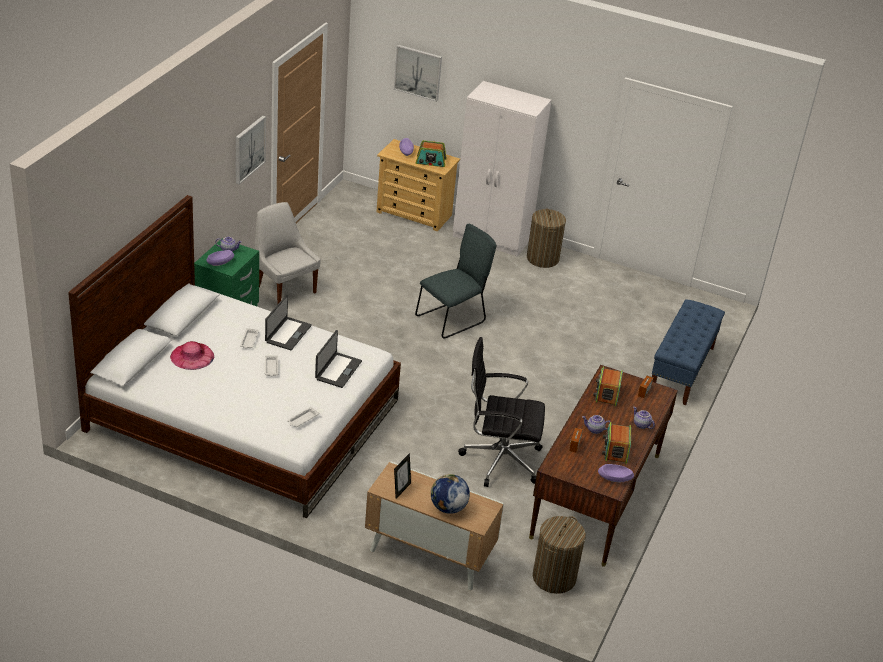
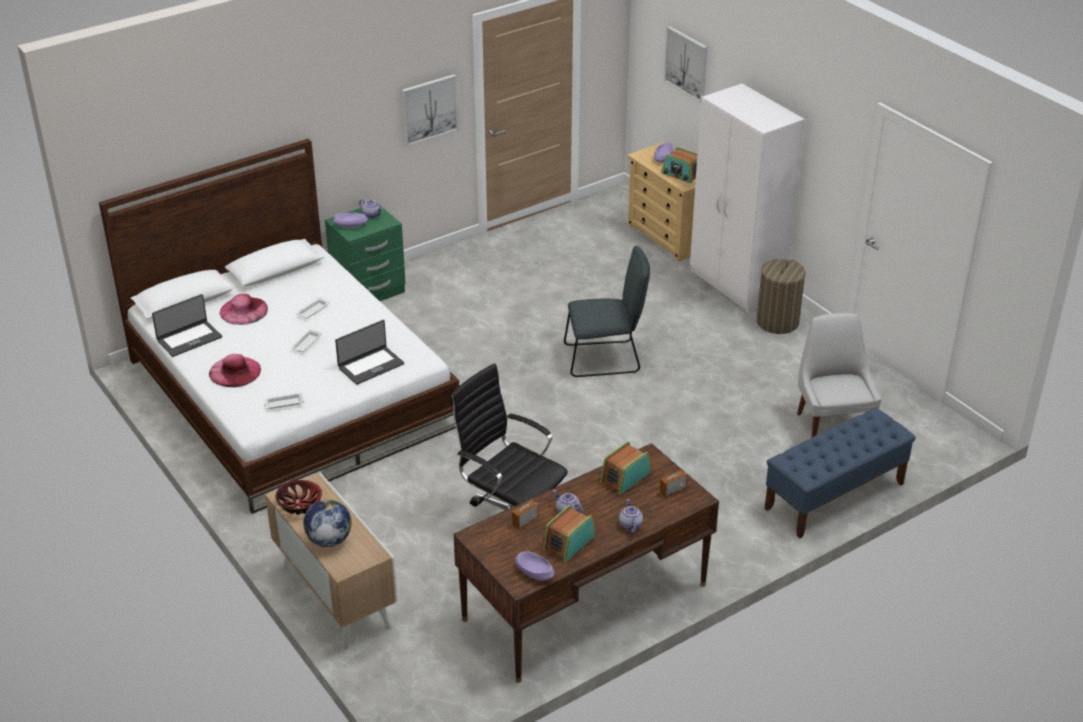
camera: 35 degrees right, 0 degrees up
(238, 406) = (235, 371): none -> pink hat
(284, 289) = (452, 280): white chair -> white chair (832, 425)
(287, 333) = (357, 315): laptop -> laptop (189, 339)
(401, 490) = (300, 505): picture frame -> bowl
(554, 577) = (448, 672): laundry basket -> none

